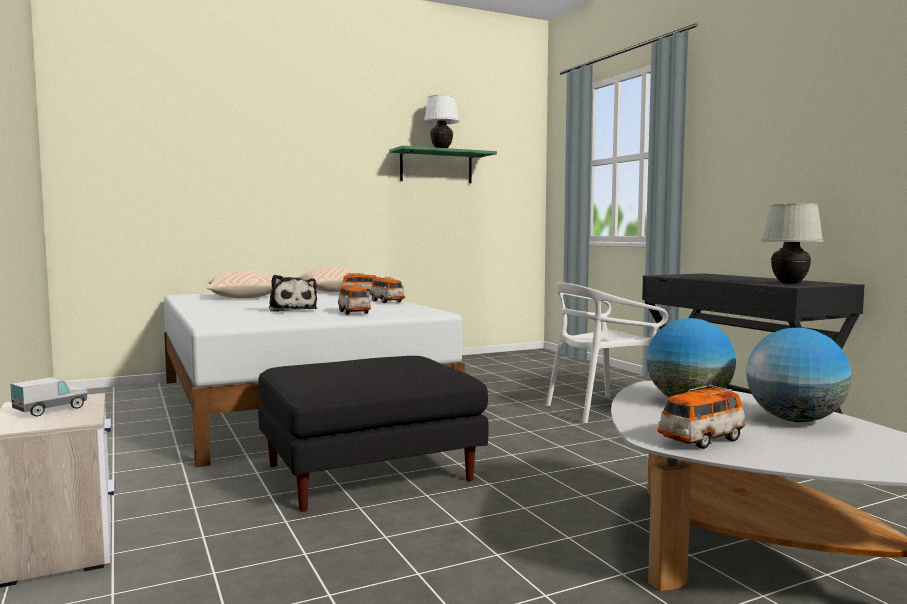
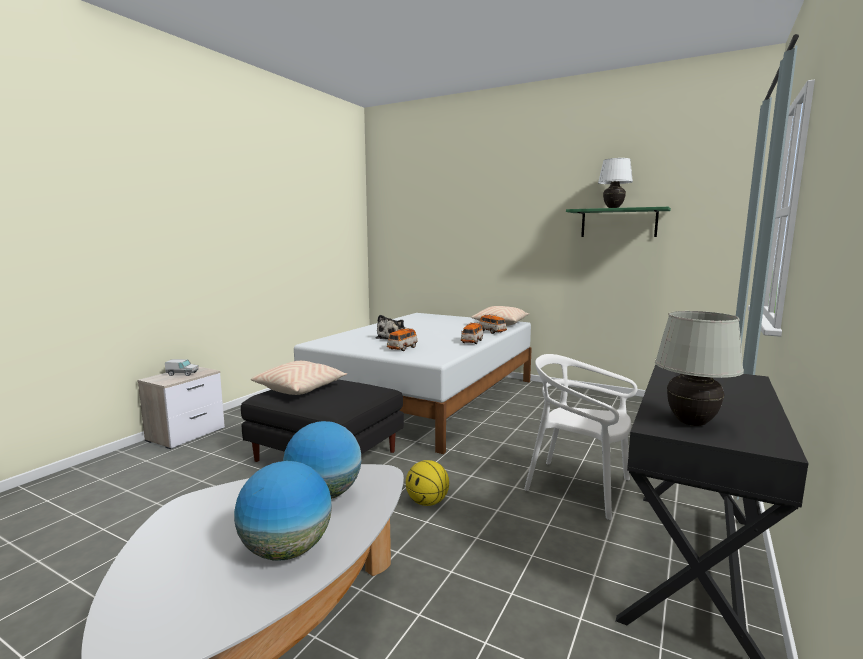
camera: 55 degrees right, 5 degrees up
(242, 297) = (431, 321): beige pillow -> beige pillow (300, 389)
(560, 455) = (427, 502): none -> basketball
(701, 440) = (194, 518): toy car -> none

